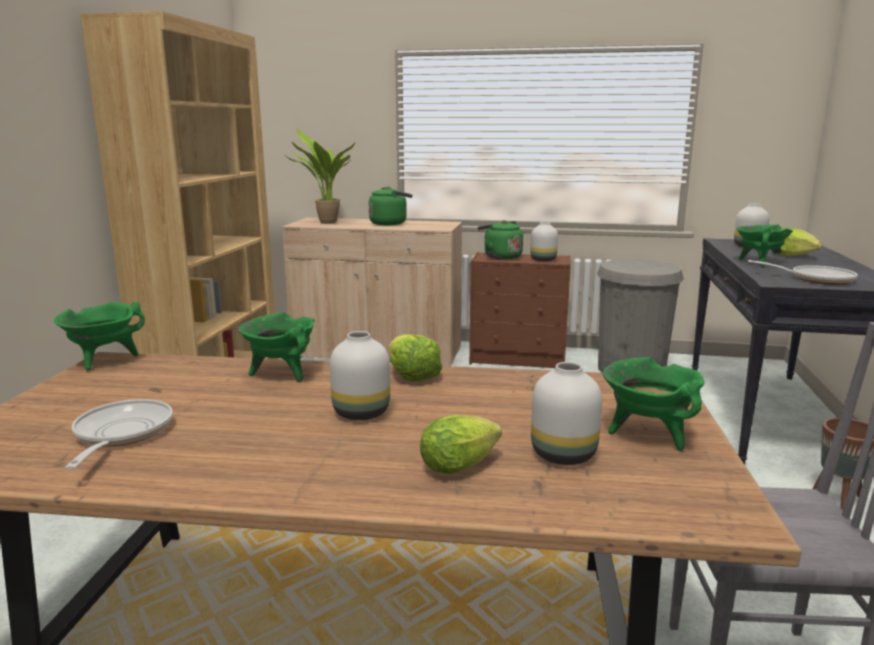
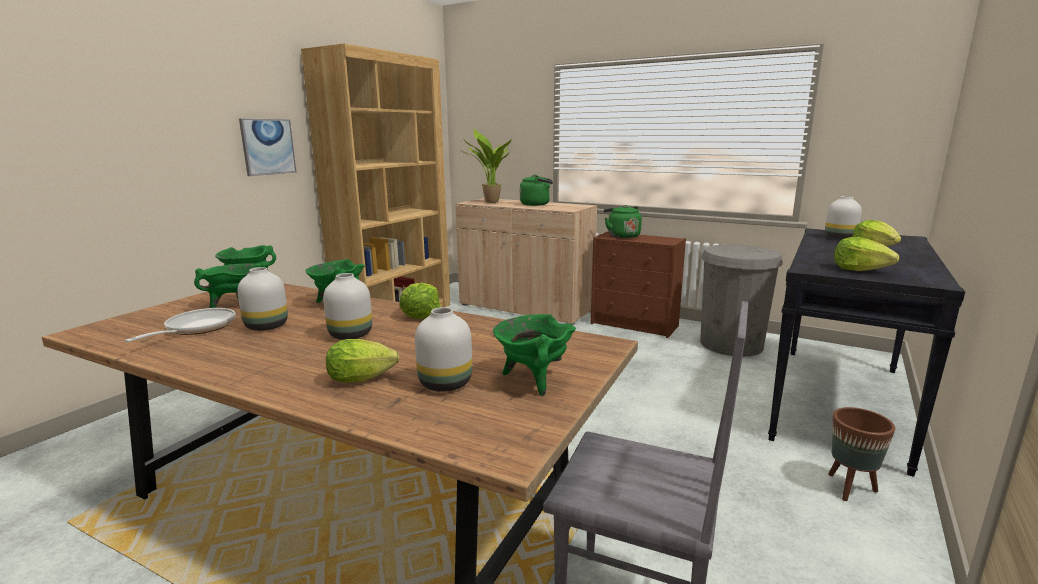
camera: 20 degrees right, 0 degrees up
(46, 156) = (268, 147): none -> picture
(543, 260) = (656, 240): white vase -> white vase (268, 326)
(758, 262) = (823, 251): green cooking pot -> green cooking pot (236, 305)
(816, 279) = (859, 269): frying pan -> lettuce

